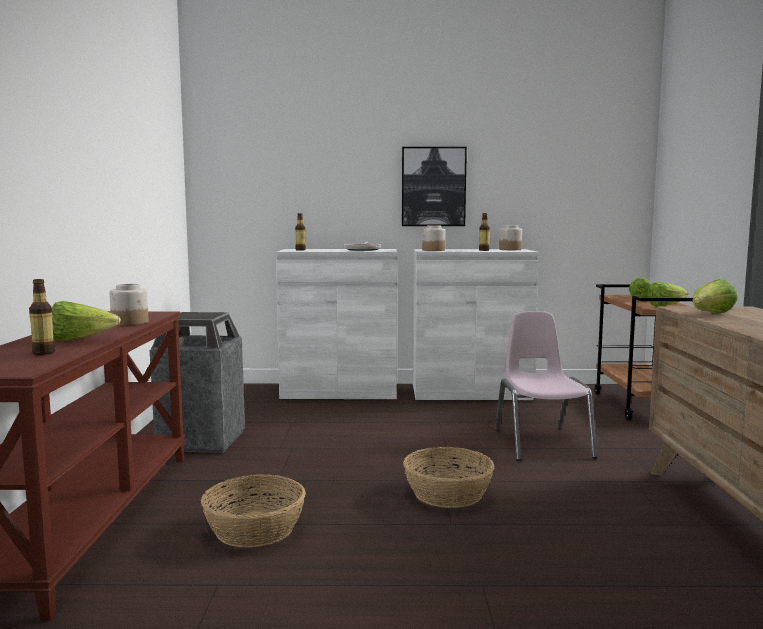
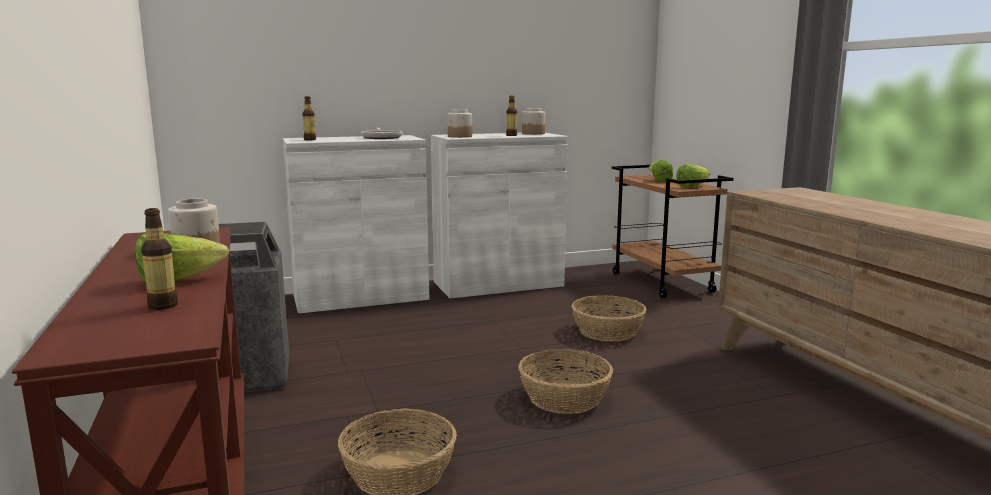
camera: 20 degrees left, 5 degrees up
(433, 187) = (448, 66): picture -> none
(541, 443) = (607, 331): pink chair -> basket
(711, 314) = (788, 198): lettuce -> none

